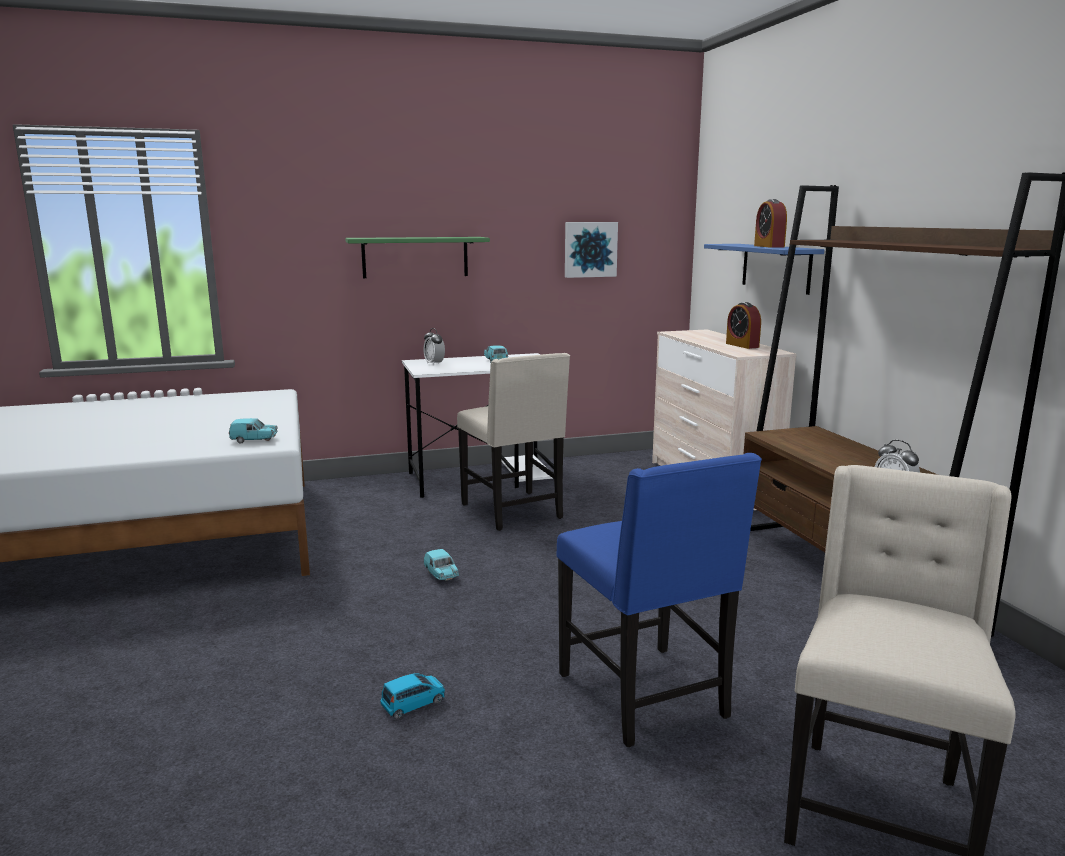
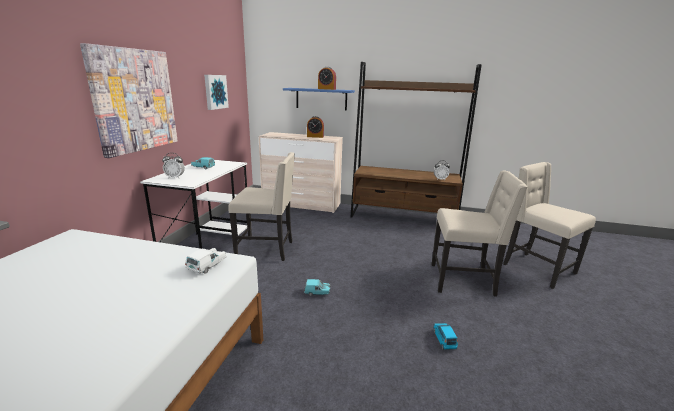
camera: 60 degrees left, 5 degrees up
(254, 440) = (207, 266): turquoise toy car -> white toy car
(415, 257) = (134, 100): green shelf -> picture
(646, 696) = (463, 280): blue chair -> beige chair

